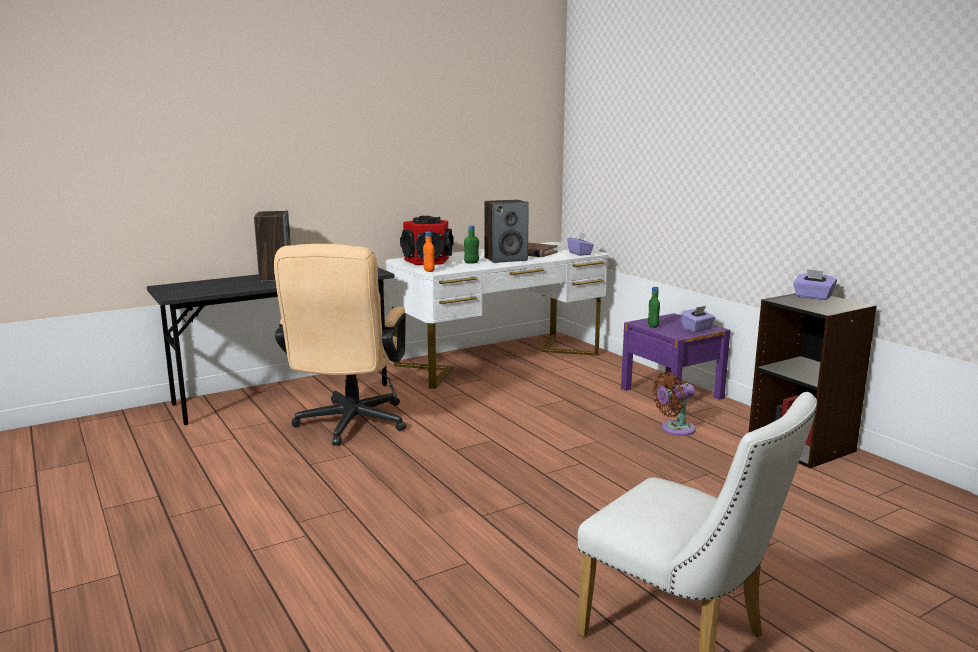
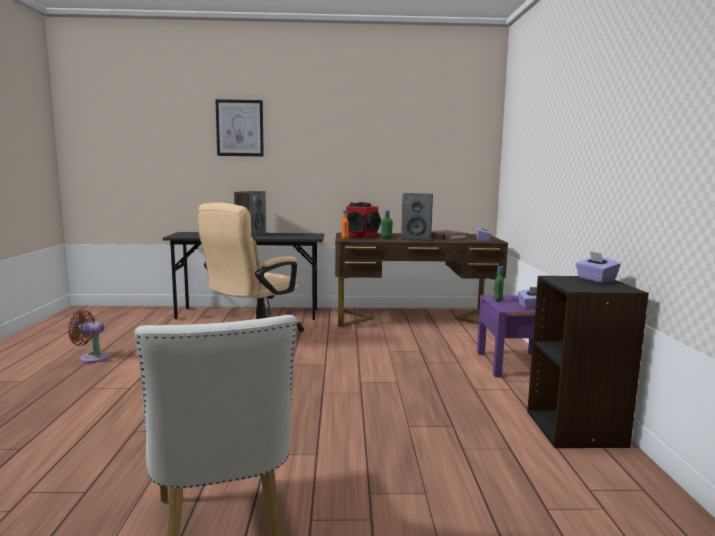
camera: 30 degrees right, 5 degrees down
(234, 114) = (240, 128): none -> picture
(499, 360) = (414, 318): white desk -> brown desk
(674, 429) = (474, 389): brown fan -> brown fan (92, 358)

